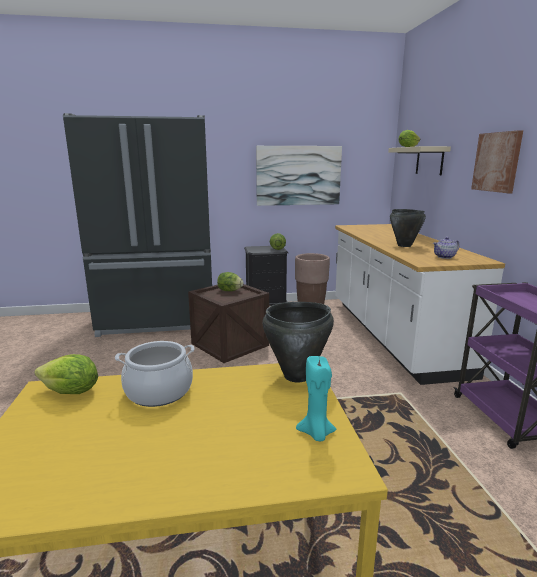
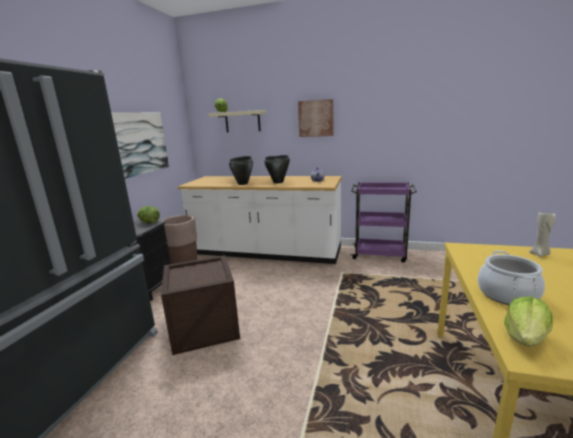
camera: 65 degrees left, 0 degrees up
(229, 291) = (187, 273): lettuce -> none
(297, 376) = (470, 249): black cooking pot -> black cooking pot (243, 184)
(316, 433) = (539, 254): turquoise candle -> beige candle

